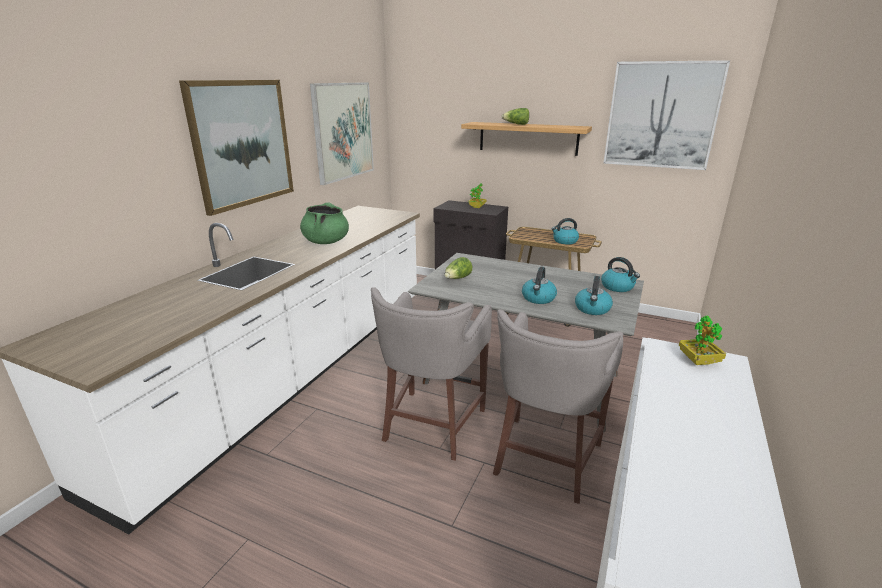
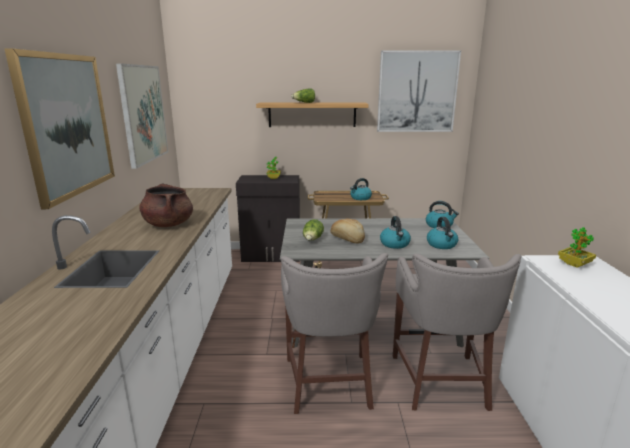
camera: 25 degrees left, 5 degrees down
(326, 242) = (168, 224): green cooking pot -> brown cooking pot
(493, 284) = (347, 239): none -> bread

